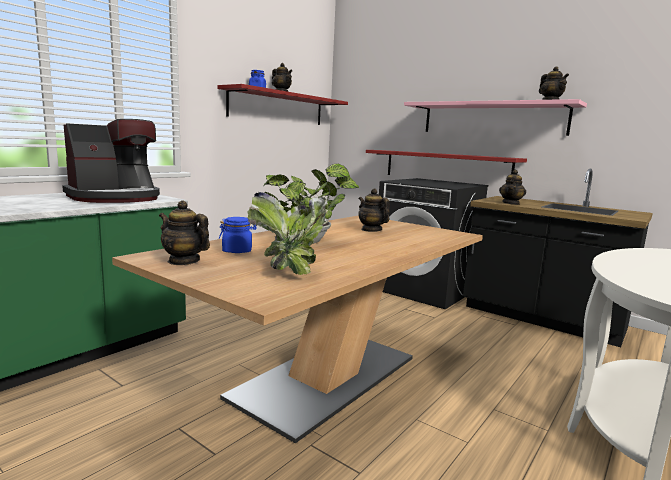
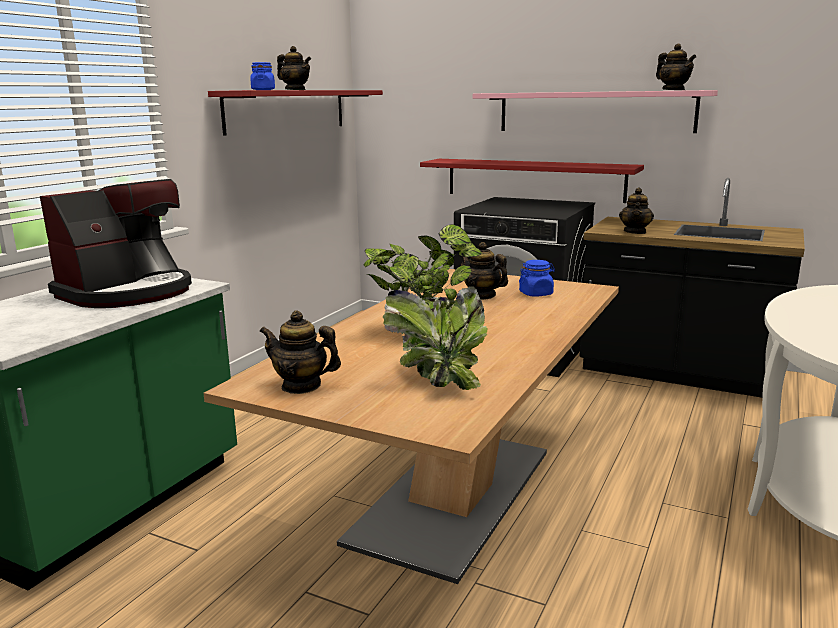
camera: 10 degrees left, 5 degrees up
(237, 251) = (350, 358): blue jar -> blue jar (536, 294)

